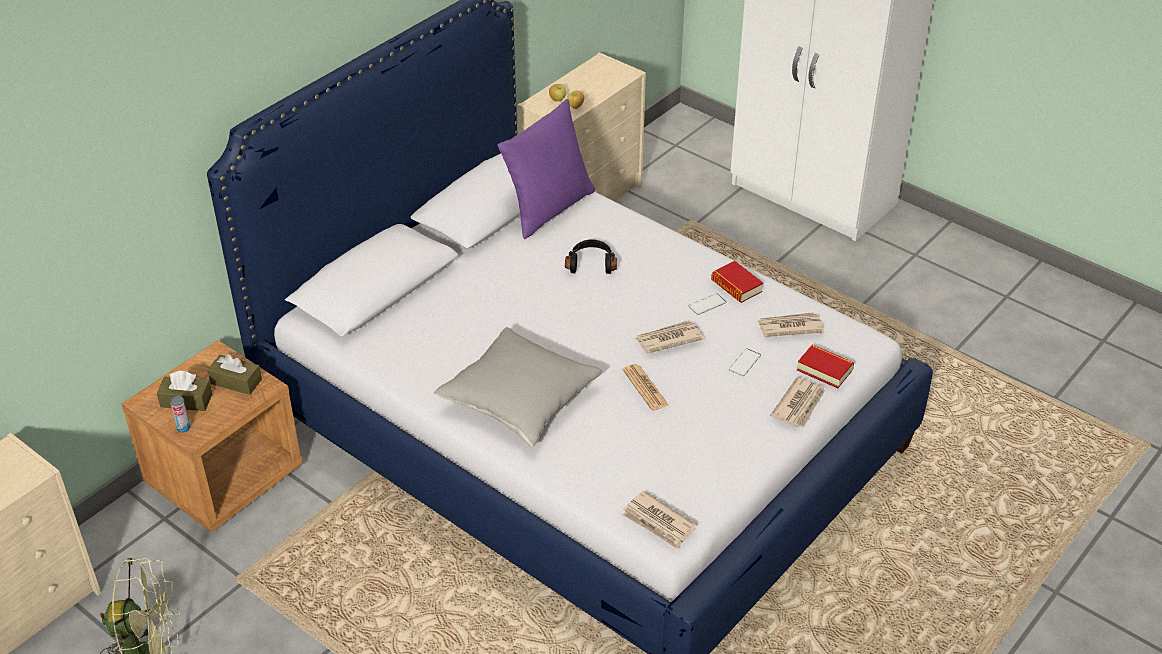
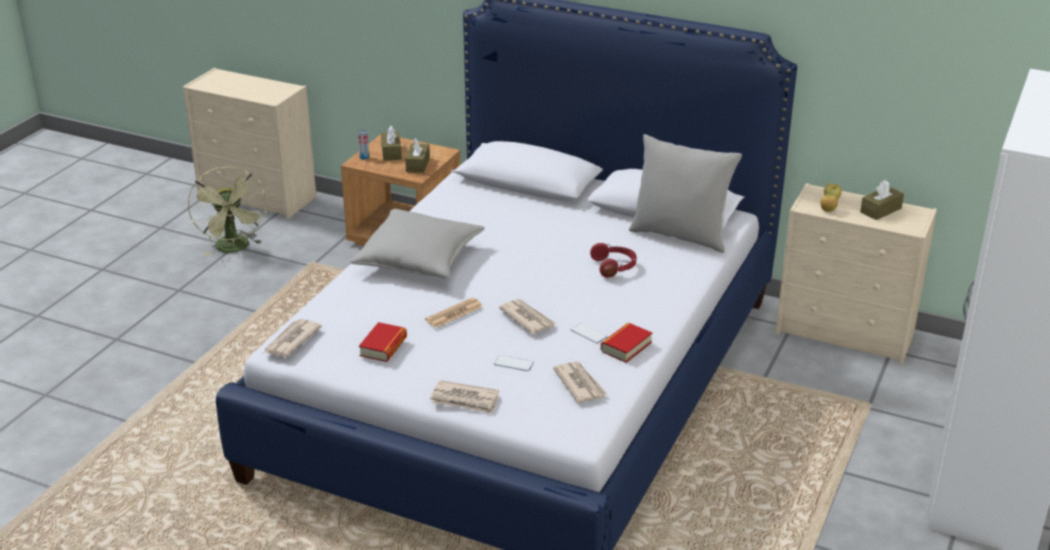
camera: 75 degrees right, 10 degrees down
(548, 209) = (680, 235): purple pillow -> grey pillow
(588, 80) = (880, 210): none -> brown tissue box
(591, 263) = (614, 267): black headphones -> red headphones
(824, 370) = (522, 410): book -> book (383, 347)

